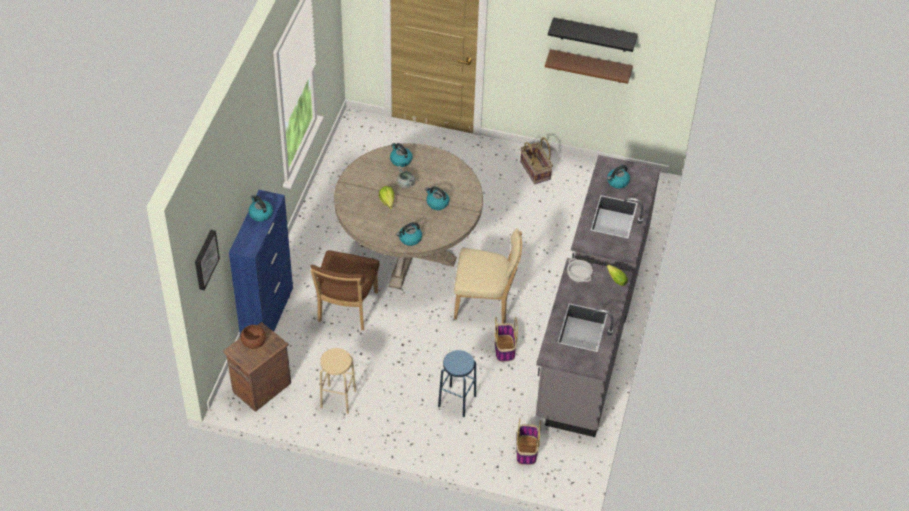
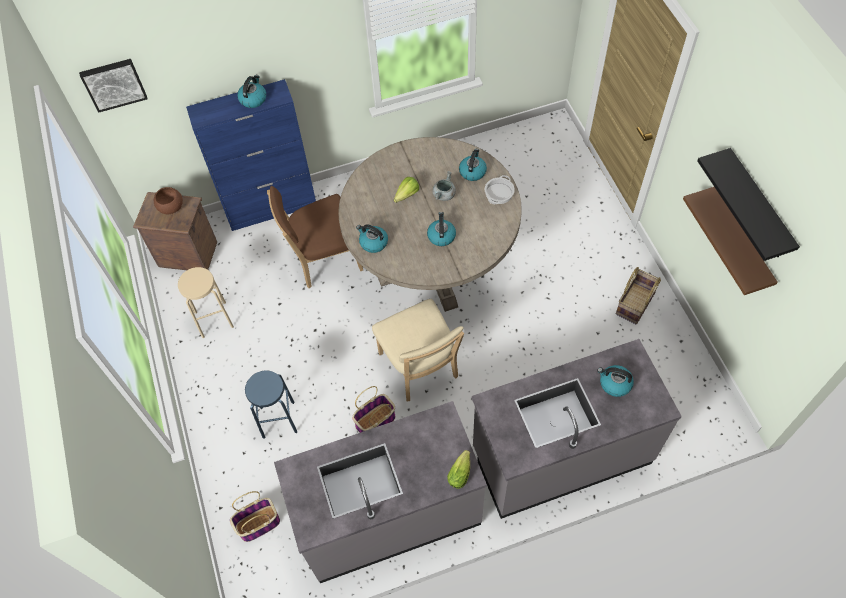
camera: 60 degrees right, 10 degrees up
(579, 273) = (439, 427): cooking pot -> cooking pot (499, 193)

